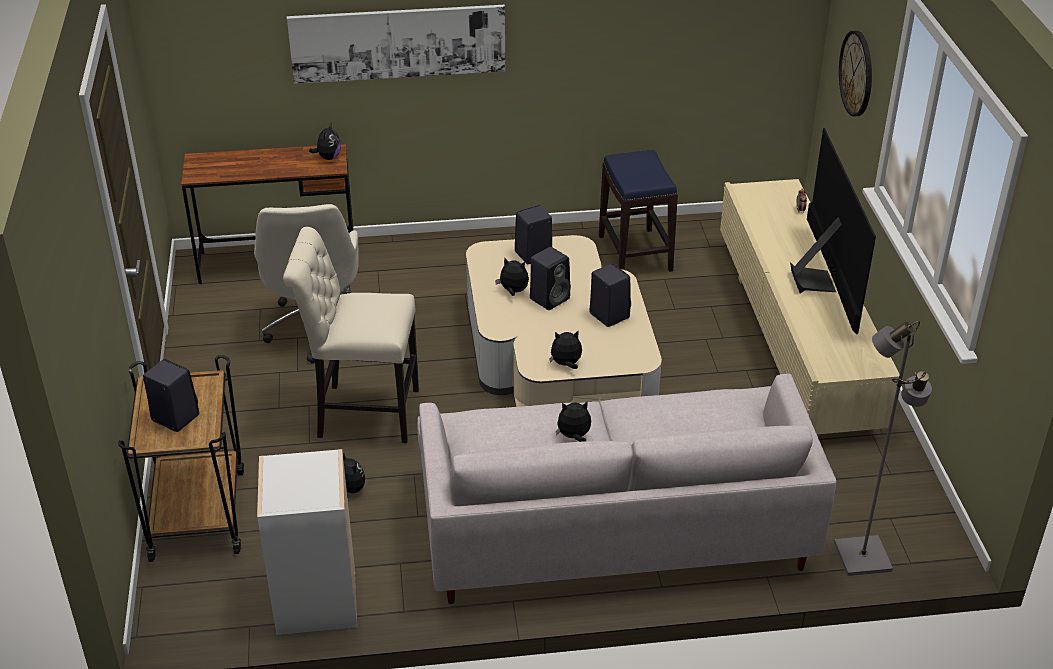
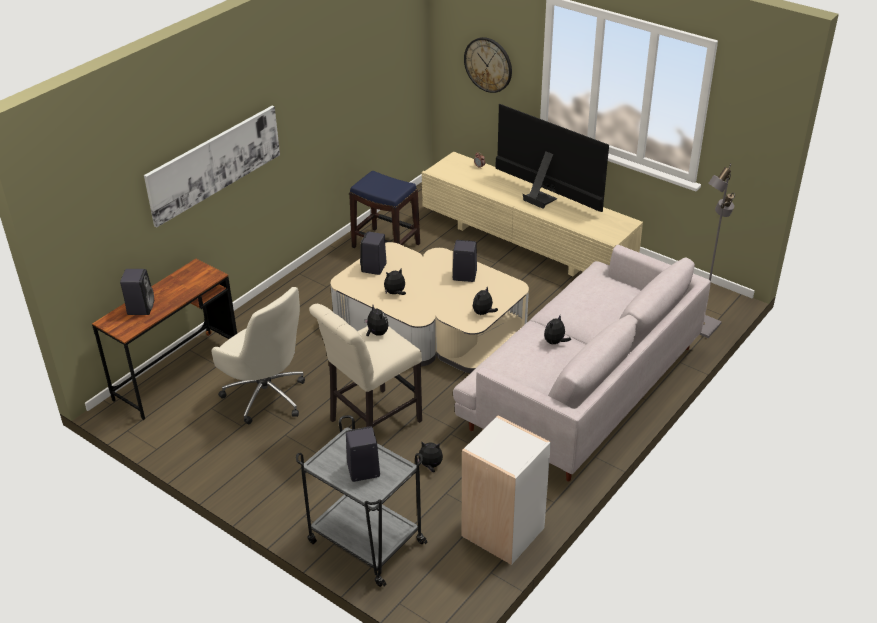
camera: 45 degrees left, 0 degrees up
(198, 512) = (365, 541): brown cart -> grey cart
(328, 157) = (199, 272): plush toy -> plush toy (376, 333)
(550, 298) = (420, 285): black speaker -> black speaker (141, 307)

